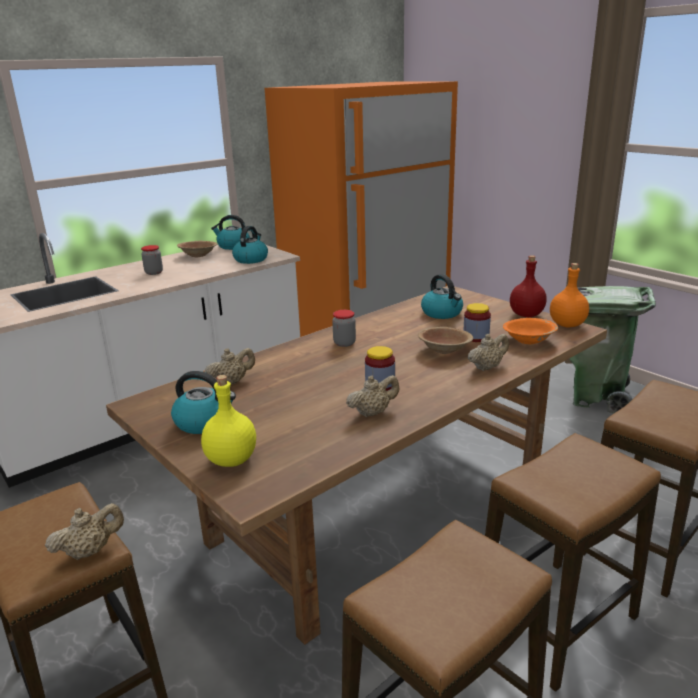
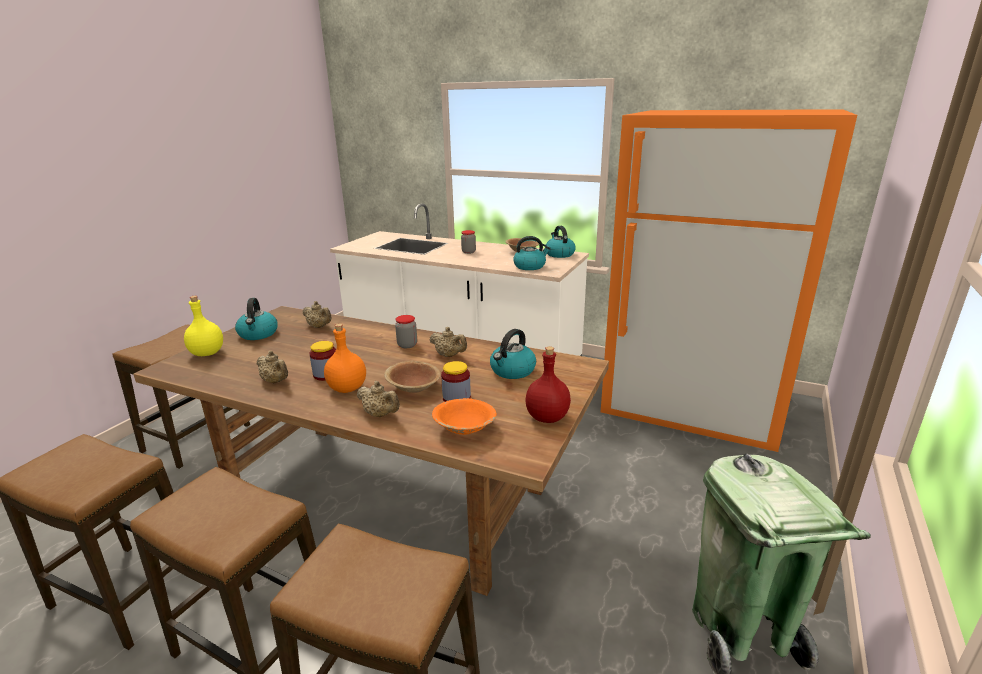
camera: 65 degrees right, 0 degrees up
(90, 551) = (151, 354): beige teapot -> beige teapot (449, 355)
(568, 325) = (535, 449): orange bottle -> orange bottle (347, 389)

